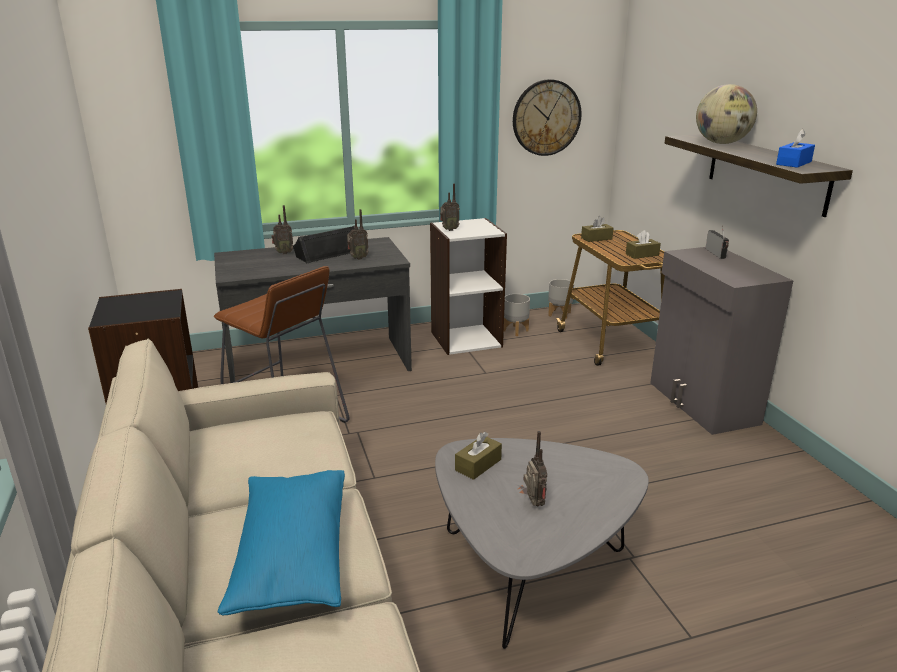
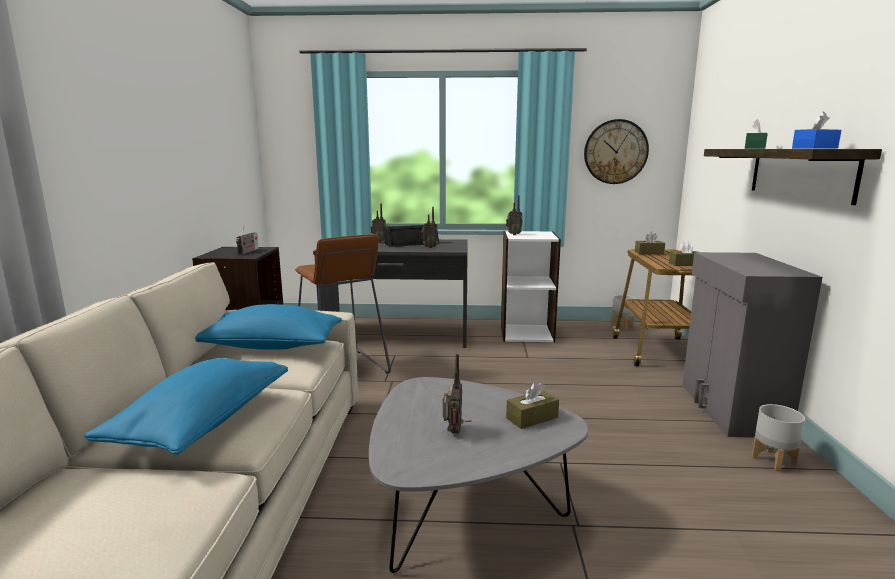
camera: 20 degrees right, 10 degrees down
(266, 436) = (272, 347): none -> blue pillow
(478, 465) = (428, 395): brown tissue box -> brown tissue box (532, 418)
(515, 330) = (574, 332): grey planter -> grey planter (773, 460)
(716, 254) = (749, 256): radio -> radio (248, 251)
(721, 143) = (754, 148): globe -> green tissue box

